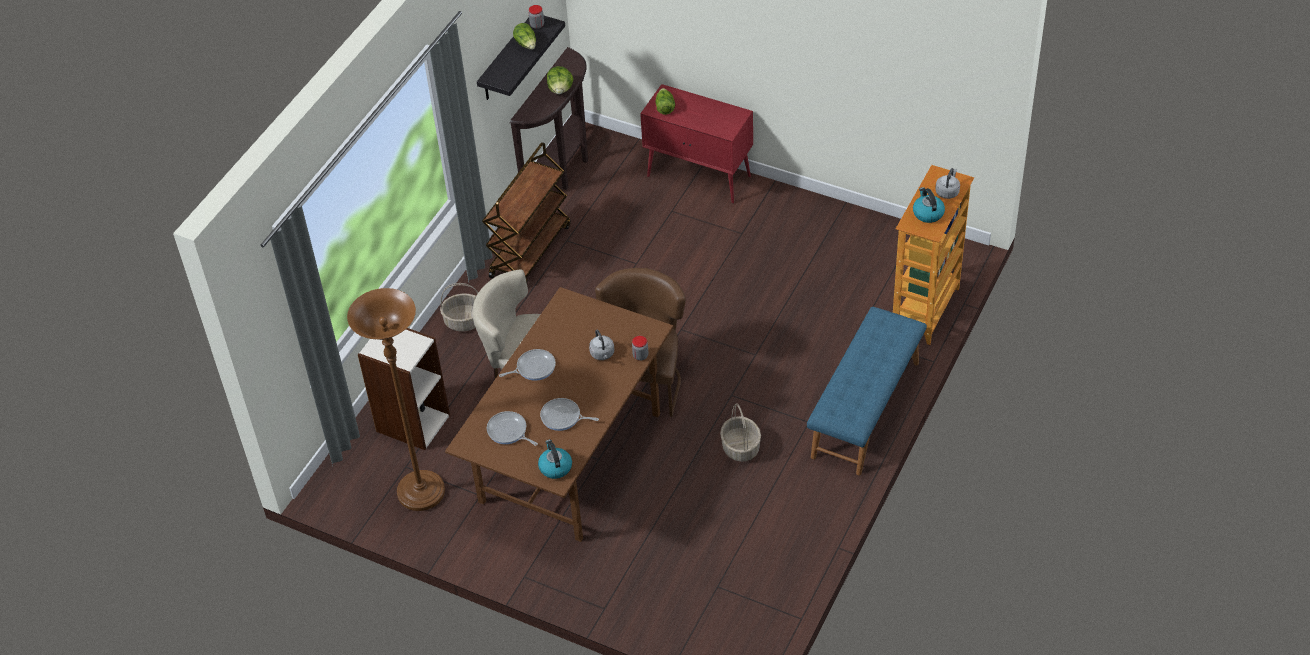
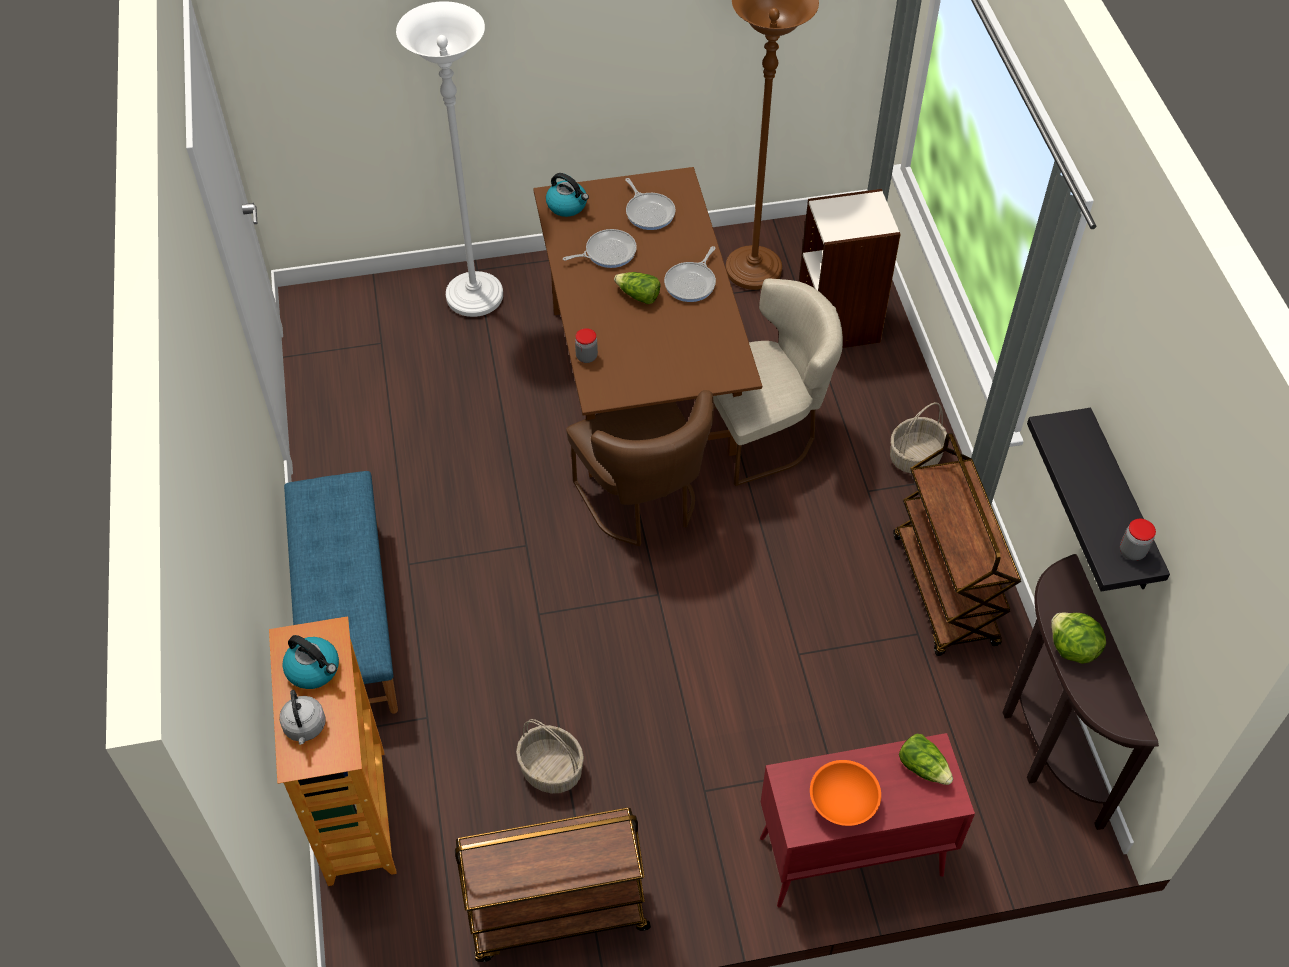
camera: 140 degrees right, 5 degrees up
(508, 431) = (649, 212): frying pan -> frying pan turned 60 degrees clockwise
(526, 44) = (1103, 508): lettuce -> lettuce (638, 296)
(602, 354) = (631, 336): grey kettle -> none
(624, 586) = (474, 297): none -> white floor lamp
(713, 112) = (843, 803): none -> orange bowl
(740, 447) = (466, 489): basket -> basket (552, 769)
(854, 224) = (556, 914): none -> brown cart

